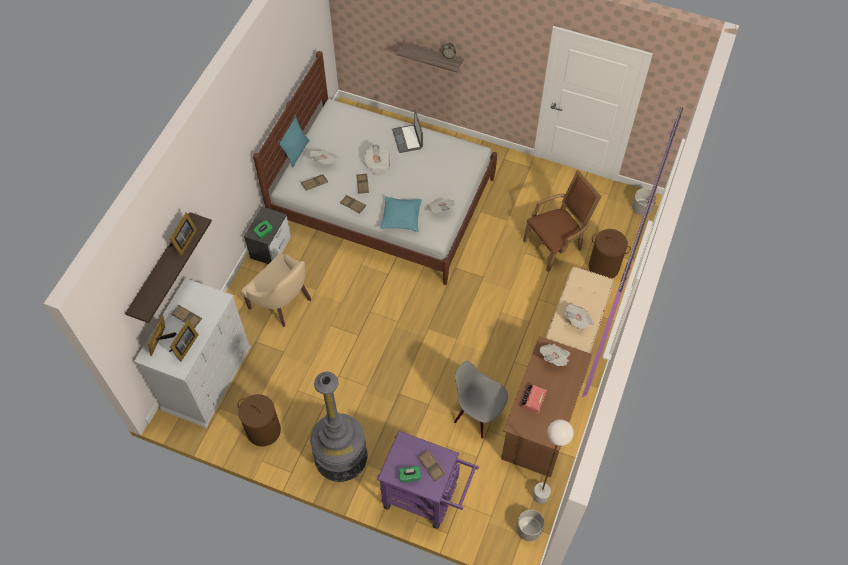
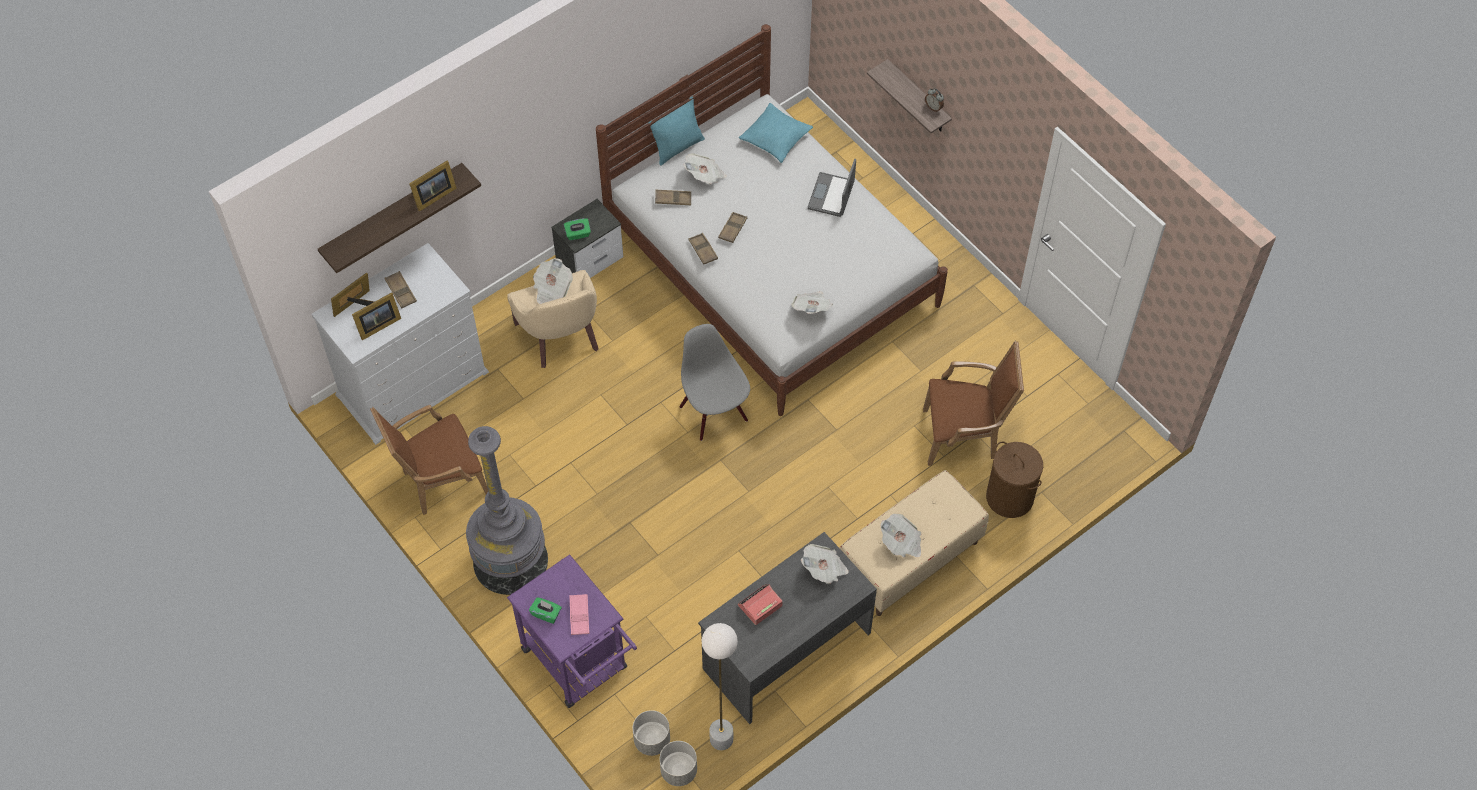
camera: 30 degrees right, 0 degrees up
(263, 430) = (439, 482): brown laundry basket -> brown armchair
(378, 165) = (769, 212): newspaper -> newspaper (552, 289)
(401, 217) = (754, 295): turquoise pillow -> turquoise pillow (775, 137)
(431, 466) = (579, 616): brown tray -> pink tray
(478, 415) = (711, 600): grey chair -> grey chair (714, 413)
(541, 421) = (785, 649): brown desk -> grey desk
(641, 208) = (1121, 445): grey planter -> grey planter (652, 740)

